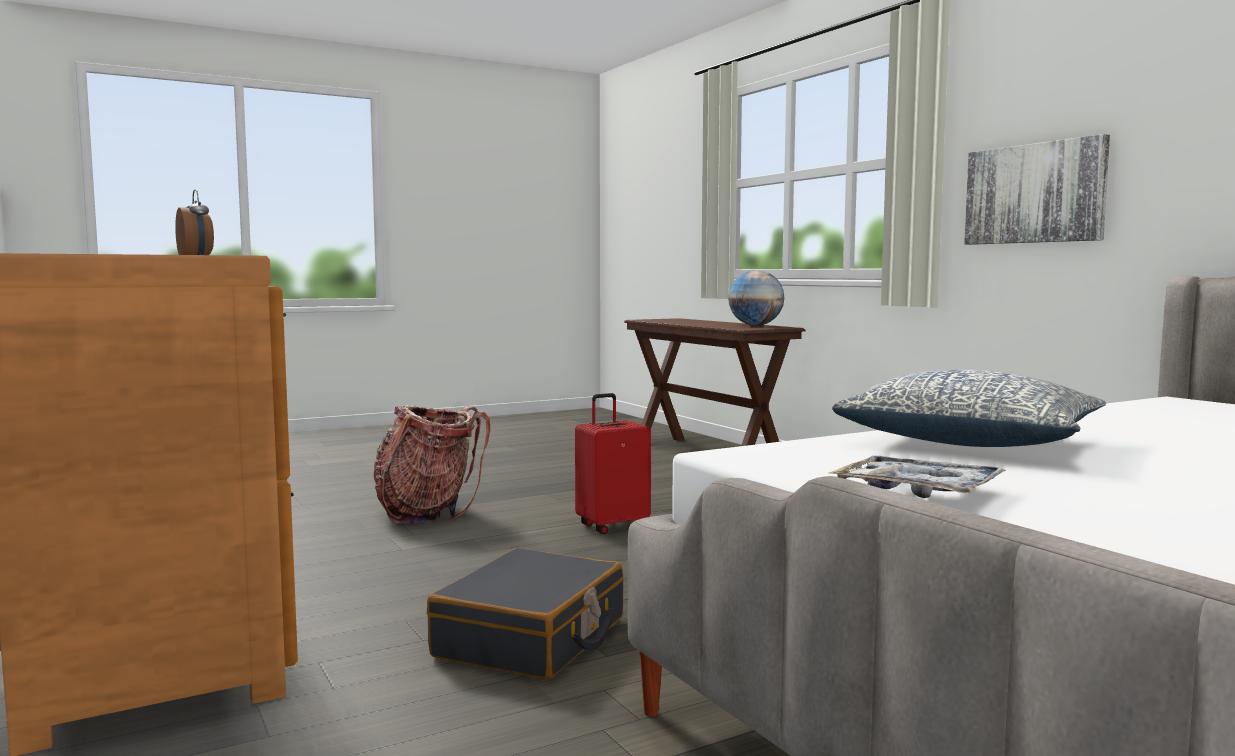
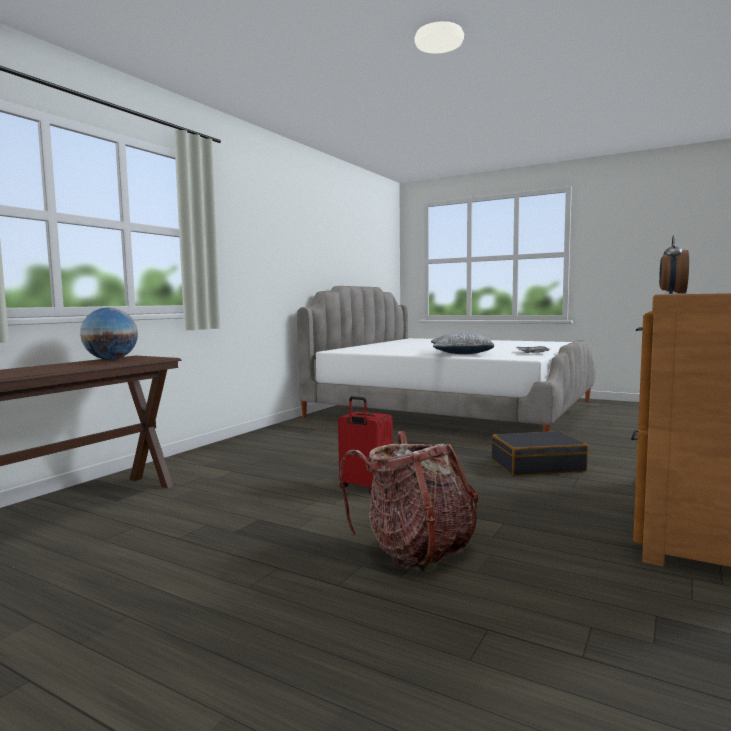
camera: 120 degrees left, 0 degrees up
(1034, 193) = (242, 267): picture -> none

